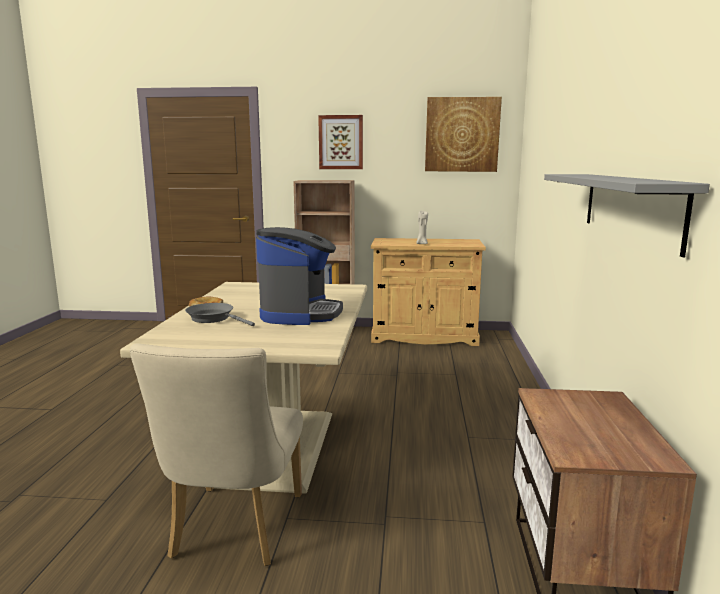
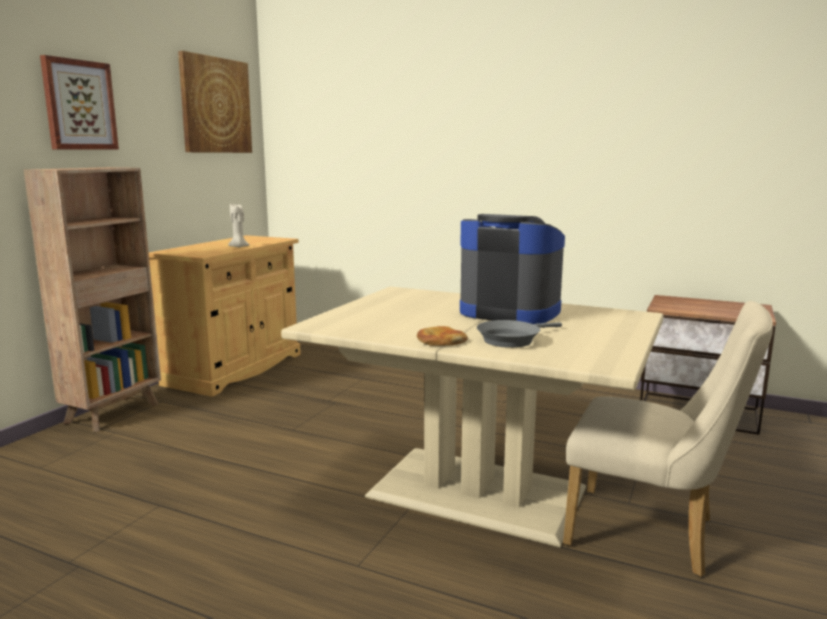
camera: 70 degrees left, 0 degrees up
(629, 207) = (620, 170): grey shelf -> none

